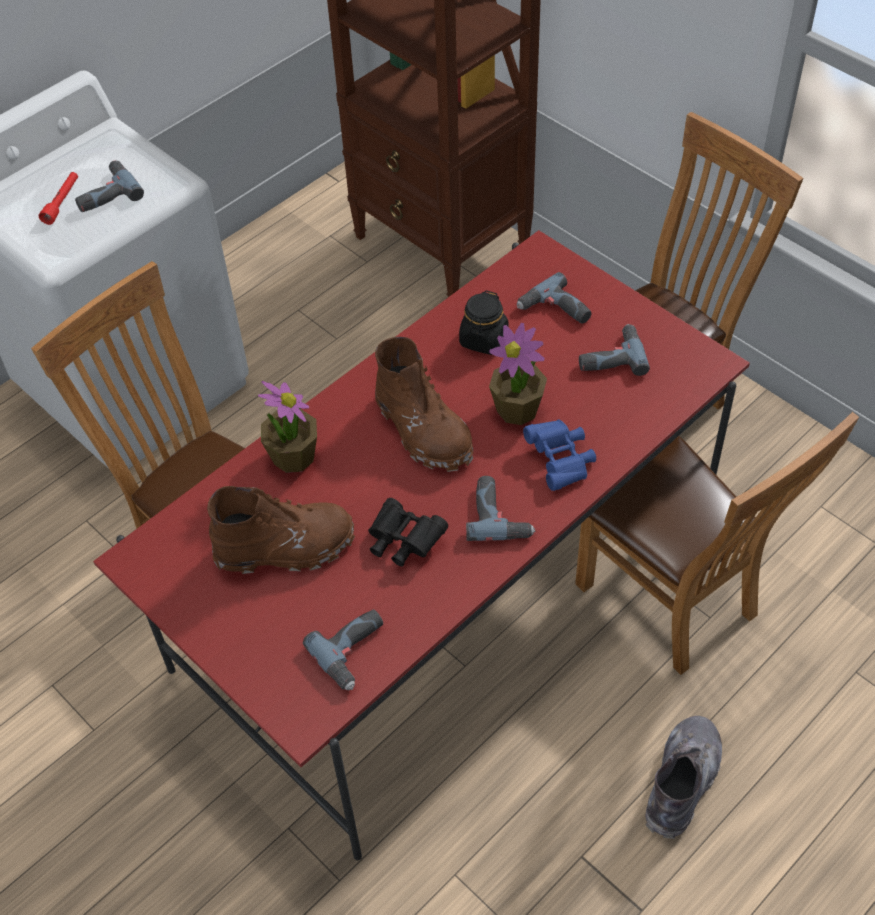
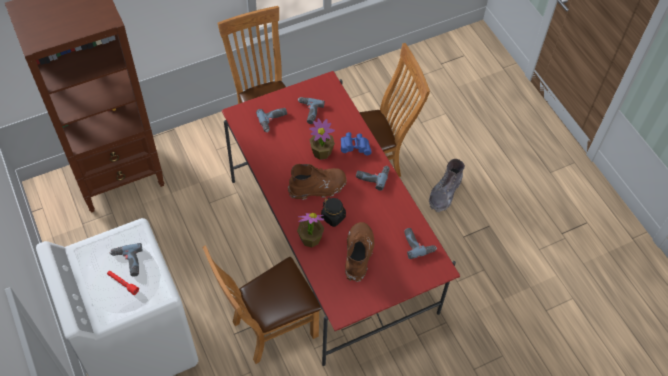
camera: 75 degrees left, 5 degrees up
(403, 541) = (372, 212): black binoculars -> none
(483, 339) = (277, 151): black jar -> black jar (333, 217)
(682, 781) = (444, 193): grey boot -> grey boot turned 105 degrees counterclockwise

